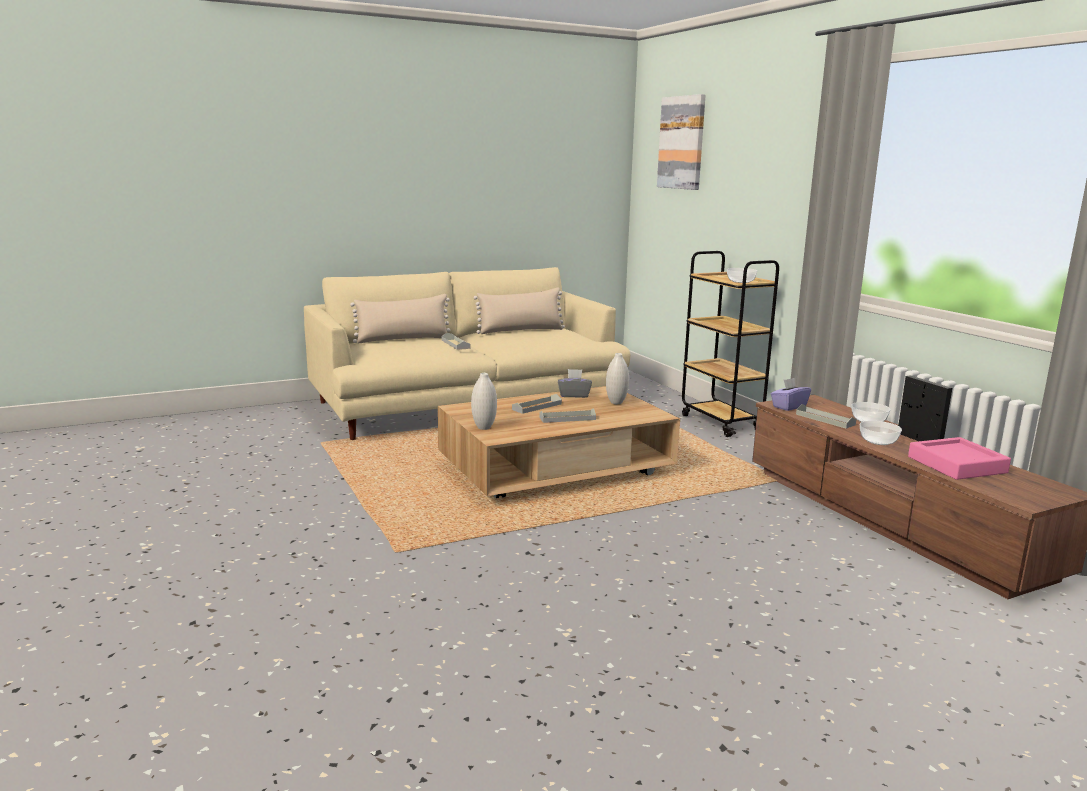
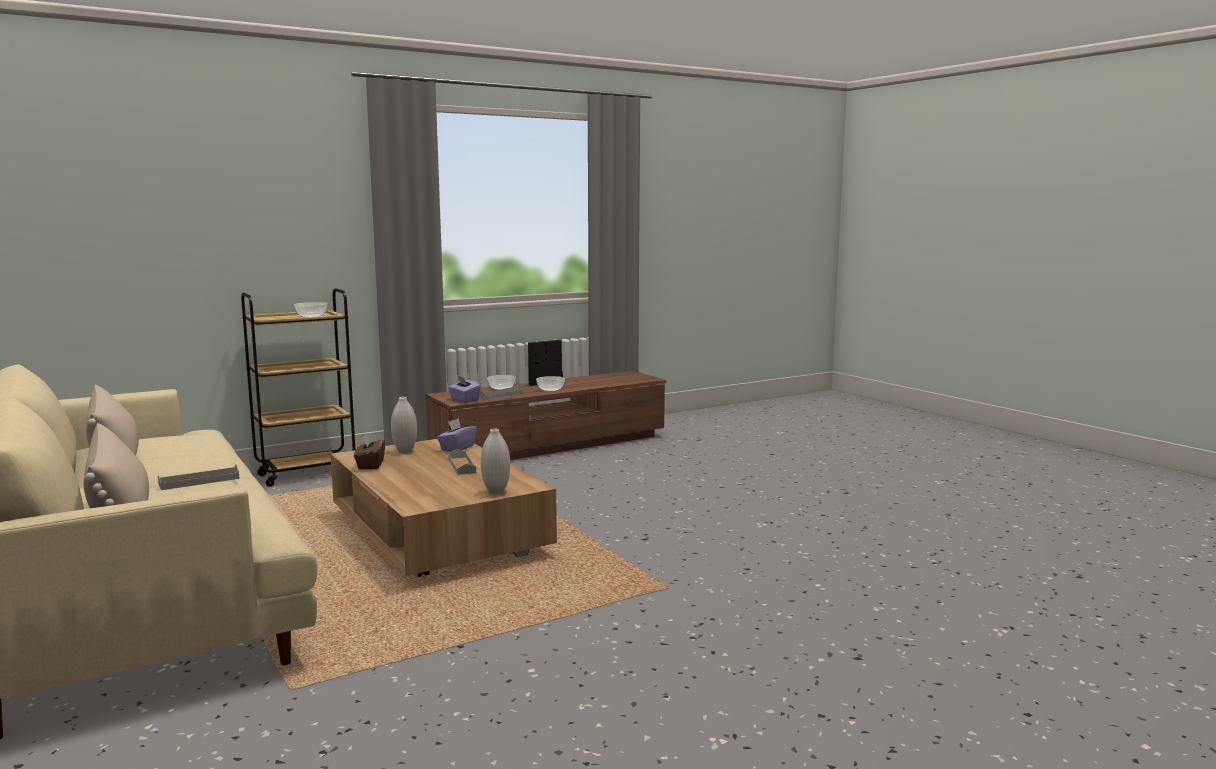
camera: 95 degrees left, 5 degrees down
(537, 407) = (416, 476): grey tray -> none
(574, 395) = (370, 465): grey tissue box -> brown tissue box
(627, 417) = (457, 448): none -> purple tissue box
(682, 143) = (100, 168): picture -> none
(956, 465) = (593, 382): pink tray -> none

